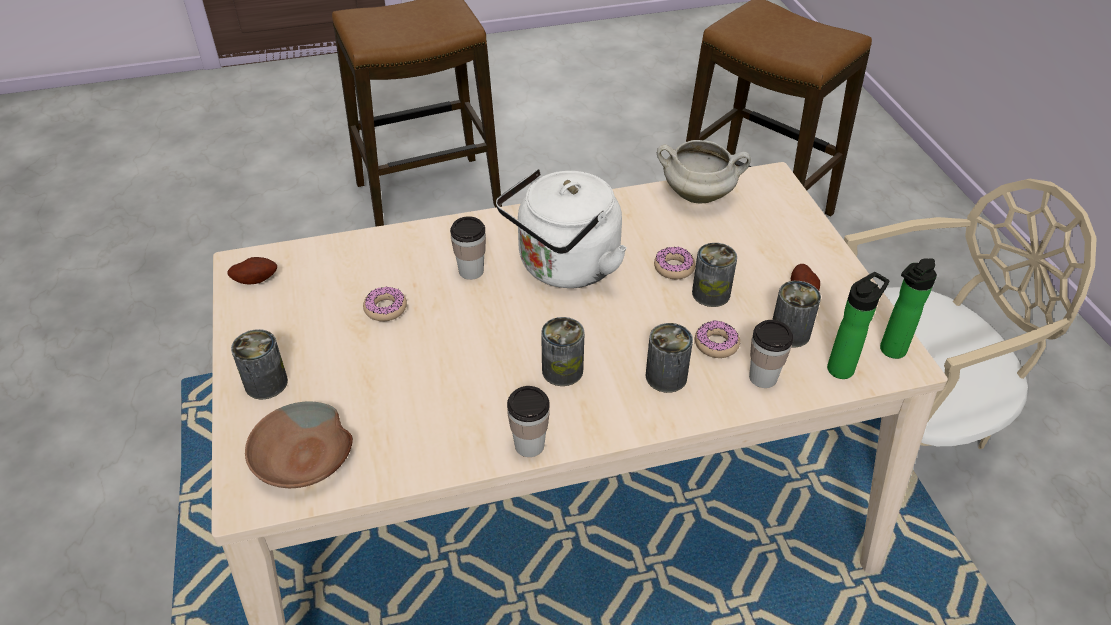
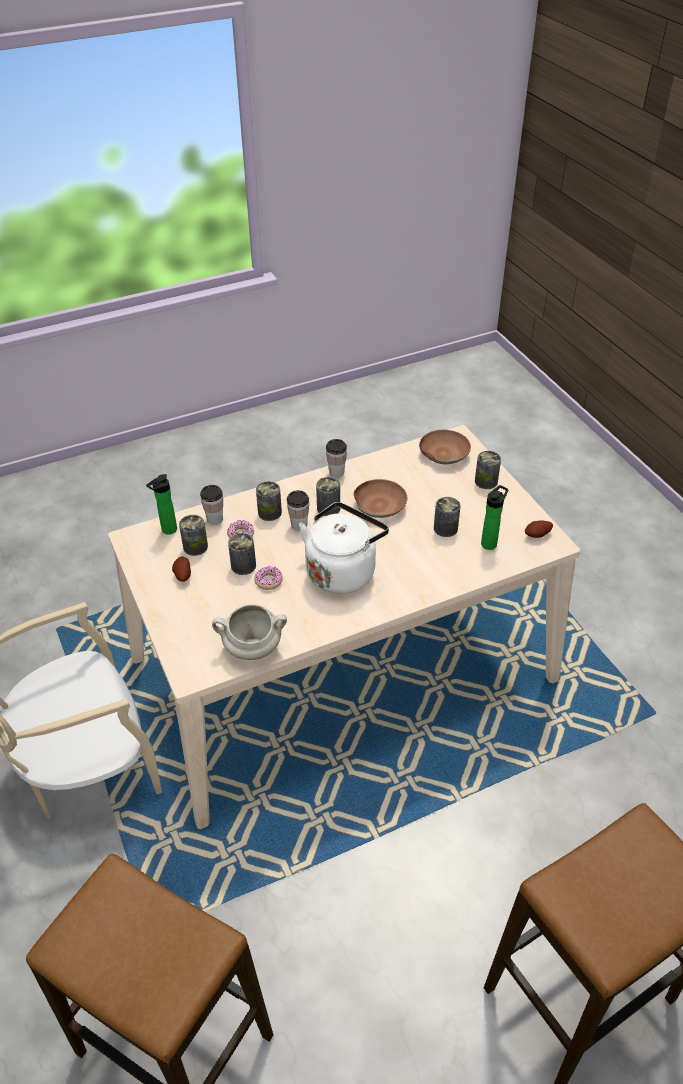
camera: 170 degrees right, 0 degrees up
(385, 308) = (445, 528): donut -> can
(471, 271) = (404, 559): cup -> cup (299, 525)
(473, 363) = (380, 505): none -> brown bowl
(890, 351) = (136, 543): bottle -> bottle (490, 543)

